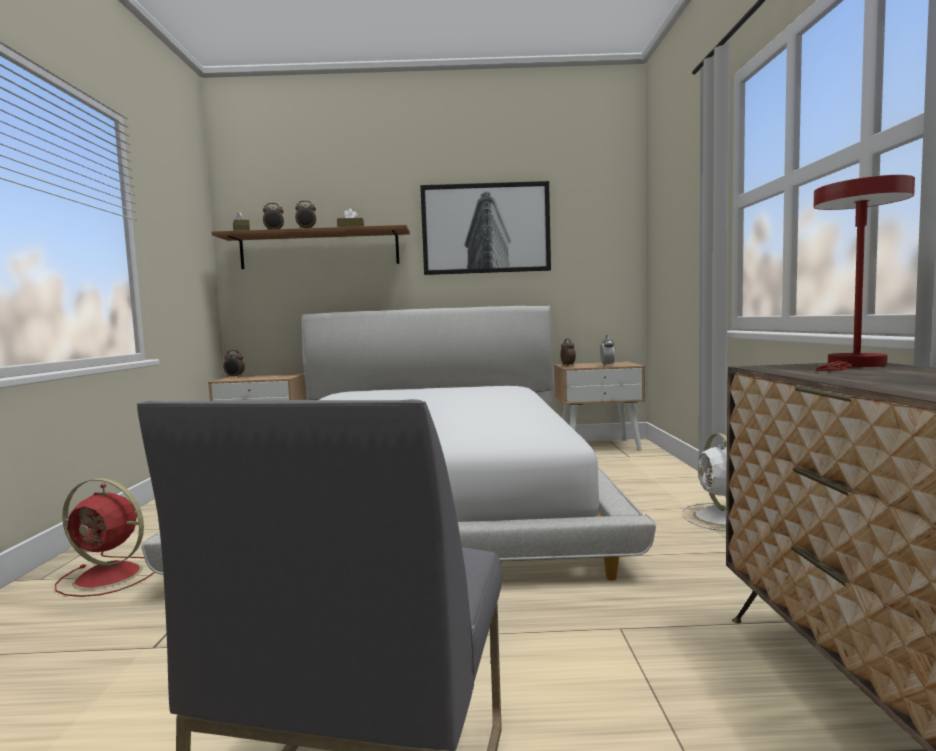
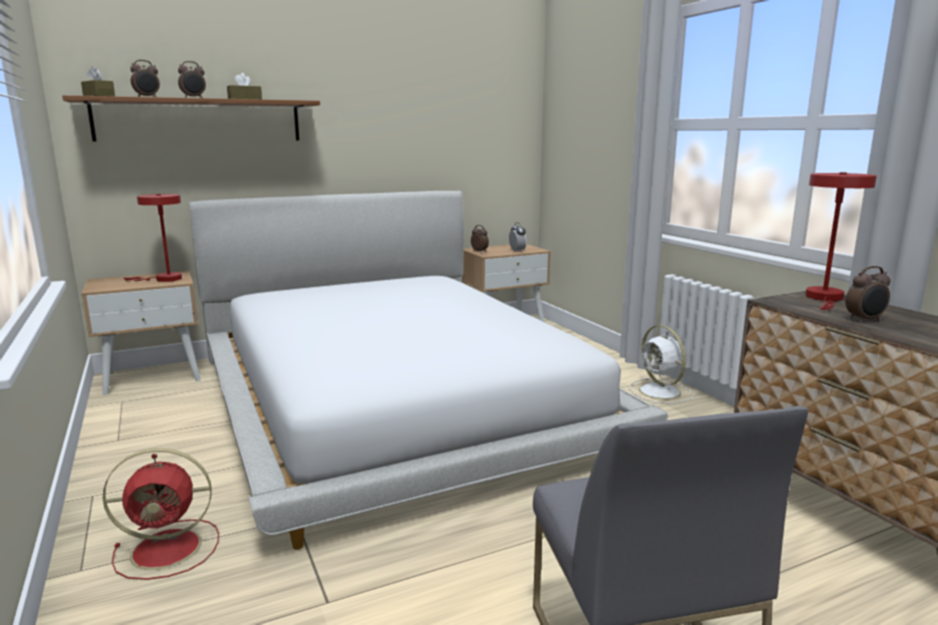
camera: 25 degrees left, 10 degrees up
(234, 377) = (101, 282): alarm clock -> alarm clock (865, 320)
(276, 376) = (164, 279): none -> red table lamp
(486, 228) = (393, 104): picture -> none

